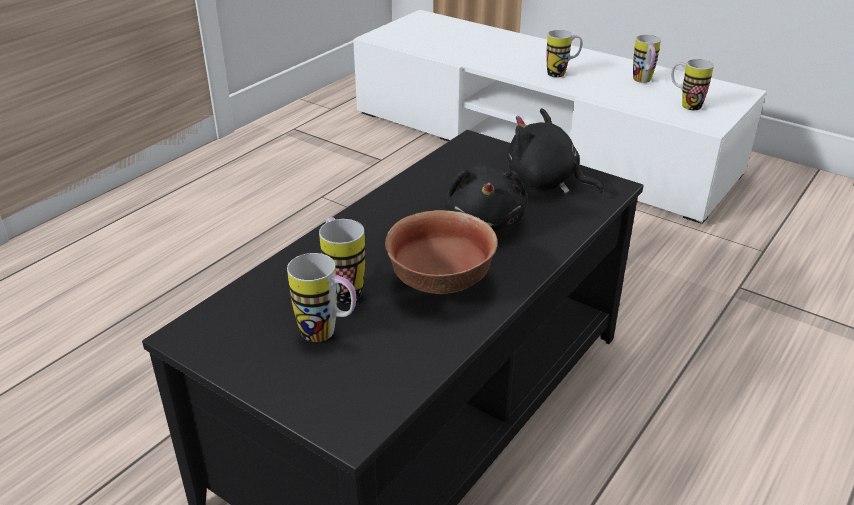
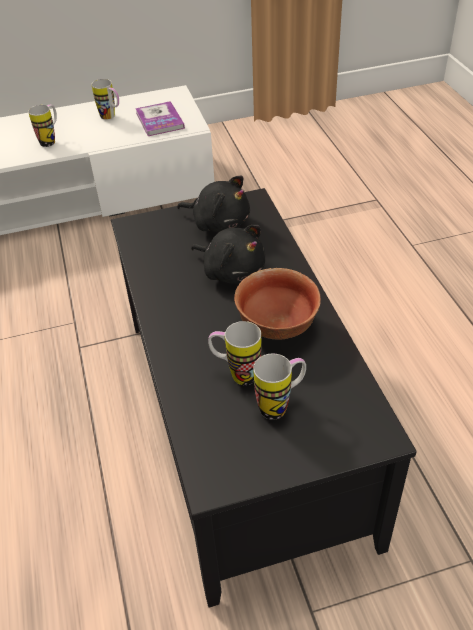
camera: 50 degrees left, 10 degrees up
(545, 182) = (219, 222): black plush toy -> black plush toy turned 135 degrees counterclockwise
(685, 105) = (159, 120): mug -> book

